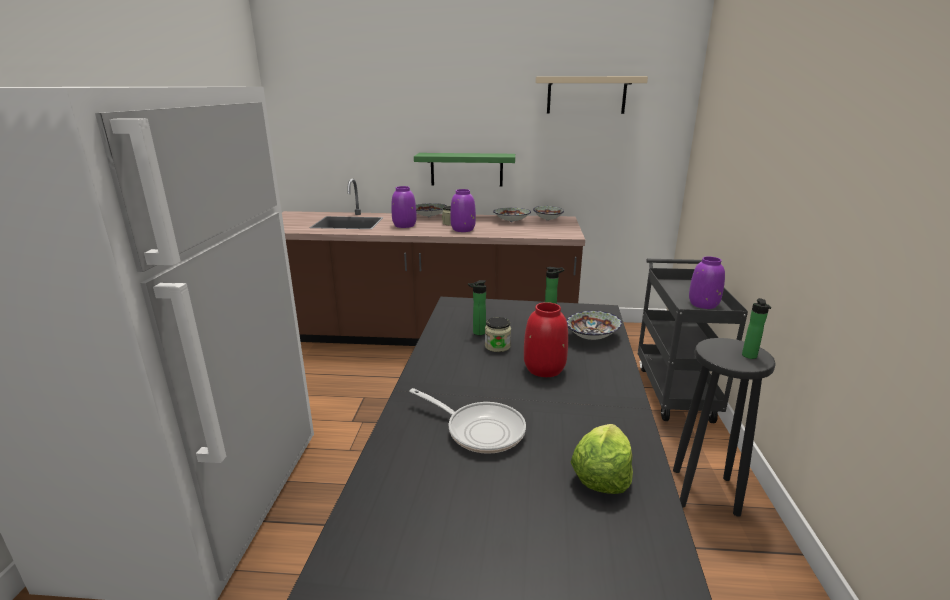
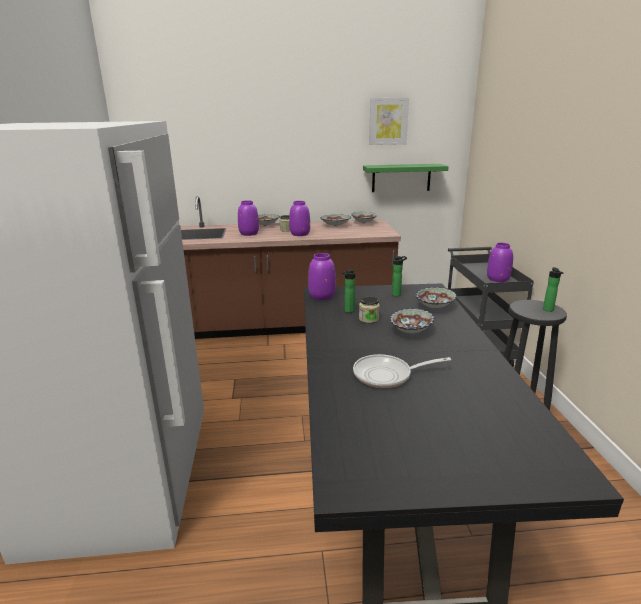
camera: 10 degrees left, 0 degrees up
(455, 310) = (322, 296): none -> purple vase
(466, 169) = (293, 184): green shelf -> green shelf (401, 178)
(480, 430) = (387, 375): frying pan -> frying pan turned 150 degrees clockwise
(544, 369) = (411, 331): red vase -> bowl
(586, 95) = (388, 121): beige shelf -> picture
(601, 475) = (485, 393): lettuce -> none

